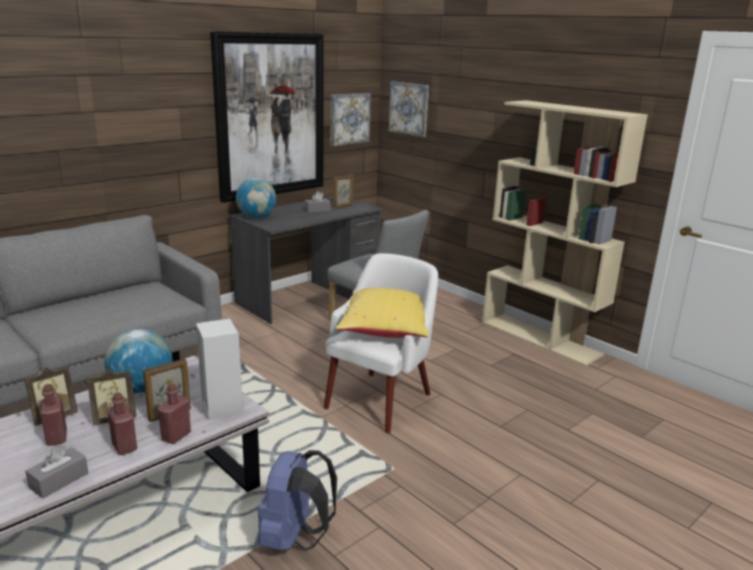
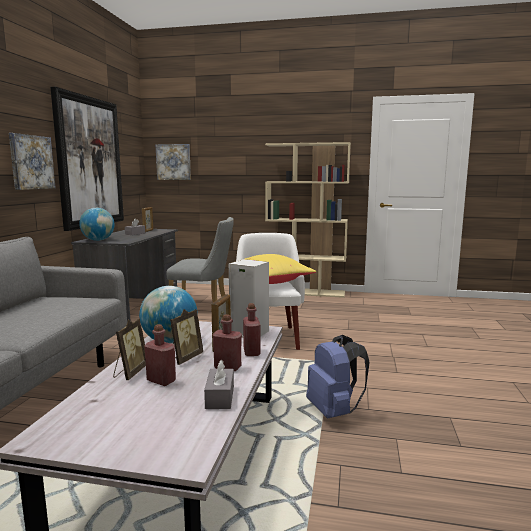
camera: 35 degrees left, 10 degrees down
(349, 118) = (131, 170): picture -> picture (31, 162)

